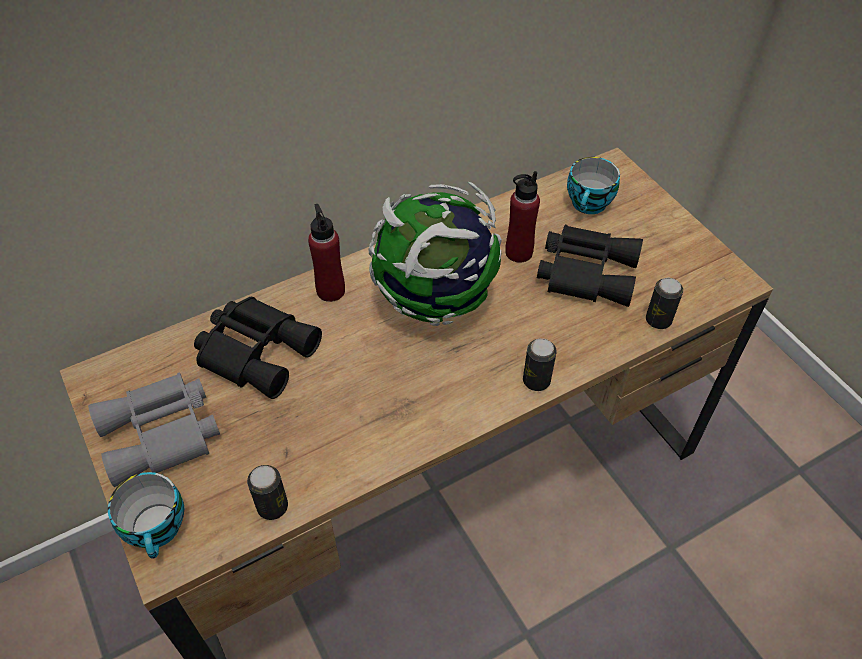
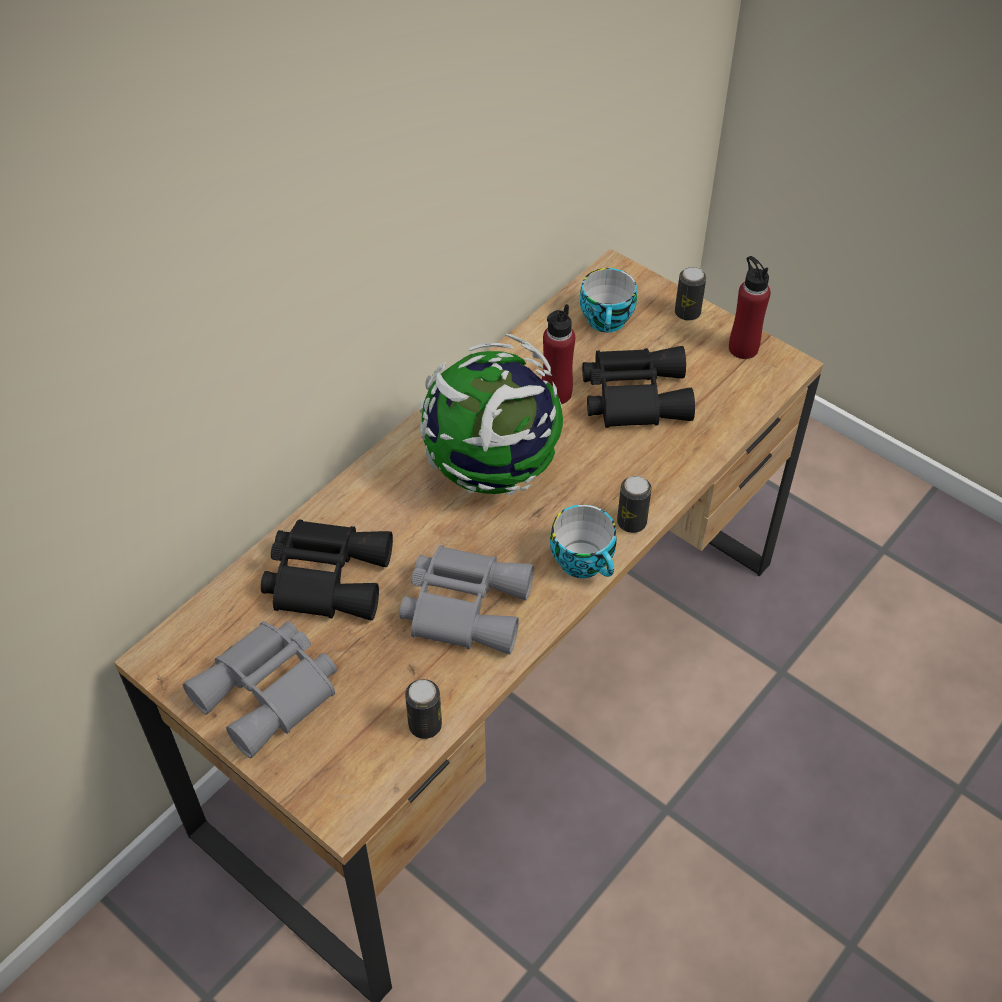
camera: 20 degrees left, 0 degrees up
(159, 529) = (319, 784): cup -> cup (585, 561)
(331, 290) = (374, 489): red bottle -> red bottle (743, 348)
(358, 409) = (465, 604): none -> grey binoculars
(658, 320) = (725, 426): can -> can (687, 313)

